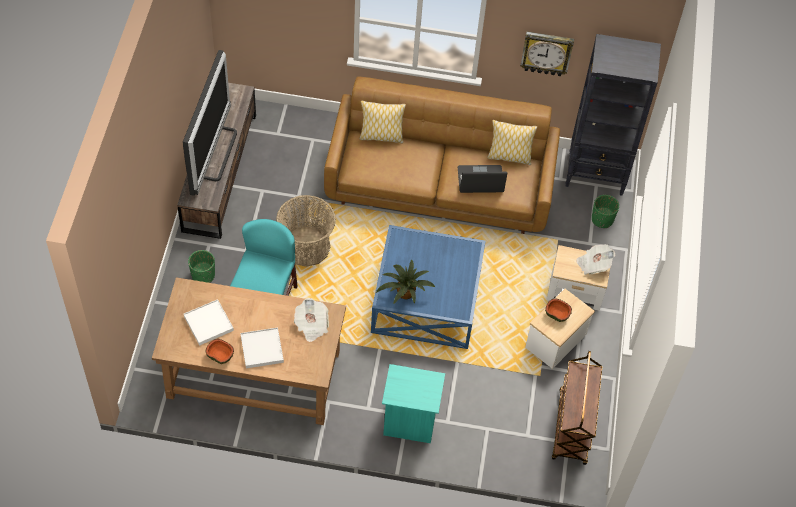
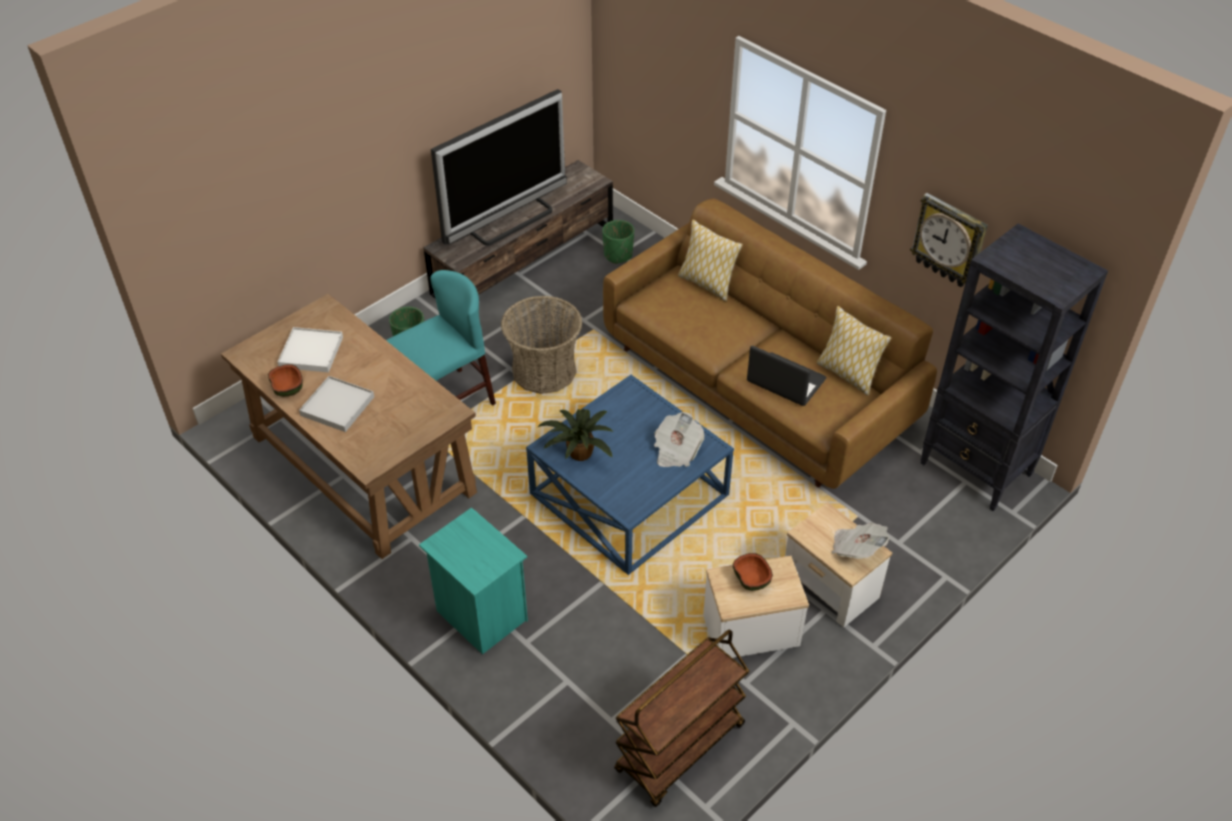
camera: 40 degrees right, 10 degrees down
(311, 325) = (415, 412): newspaper -> newspaper (676, 450)
(602, 219) = (940, 525): green planter -> green planter (618, 255)

